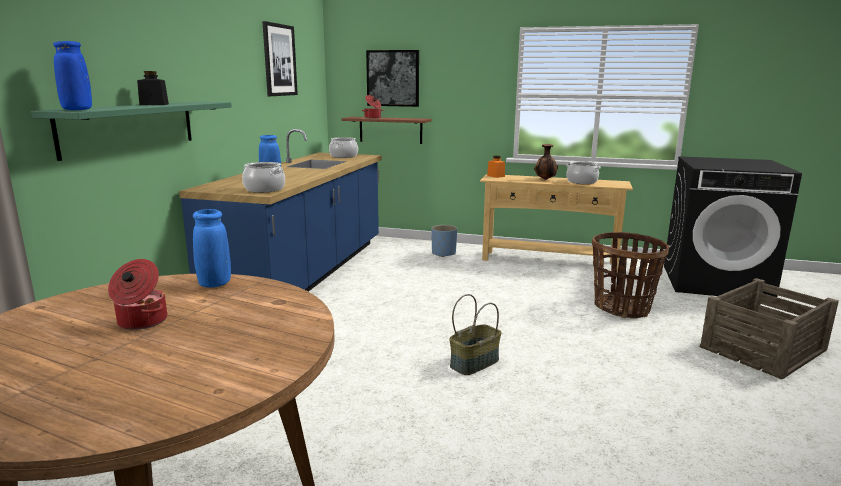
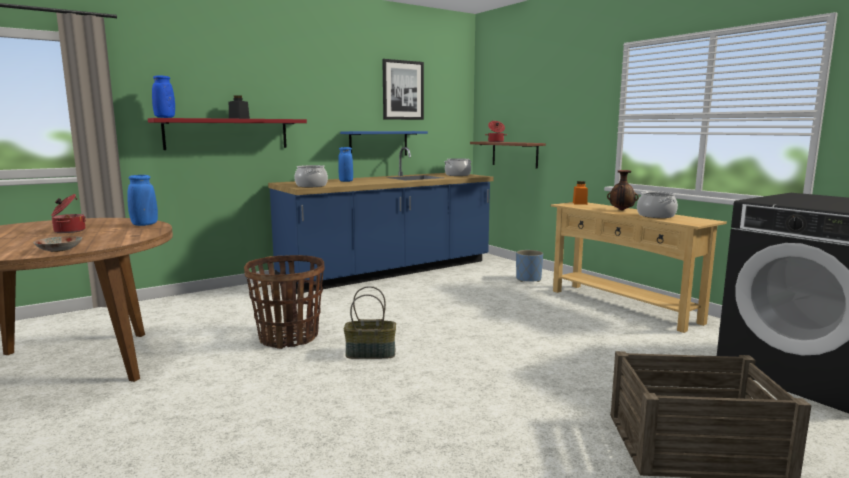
camera: 40 degrees right, 5 degrees down
(130, 127) = (227, 133): green shelf -> red shelf
(266, 126) = (378, 143): none -> blue shelf
(281, 352) = (59, 250): none -> plate
(393, 78) = (518, 104): picture -> none
(622, 308) = (605, 360): basket -> basket (288, 337)

